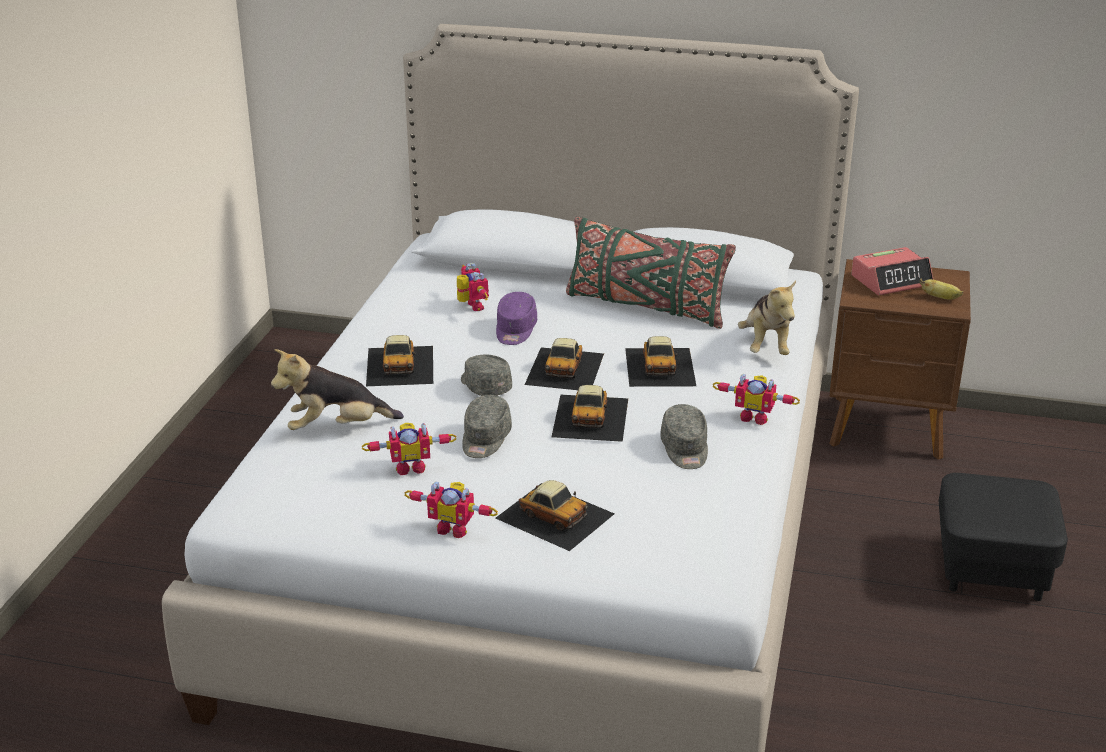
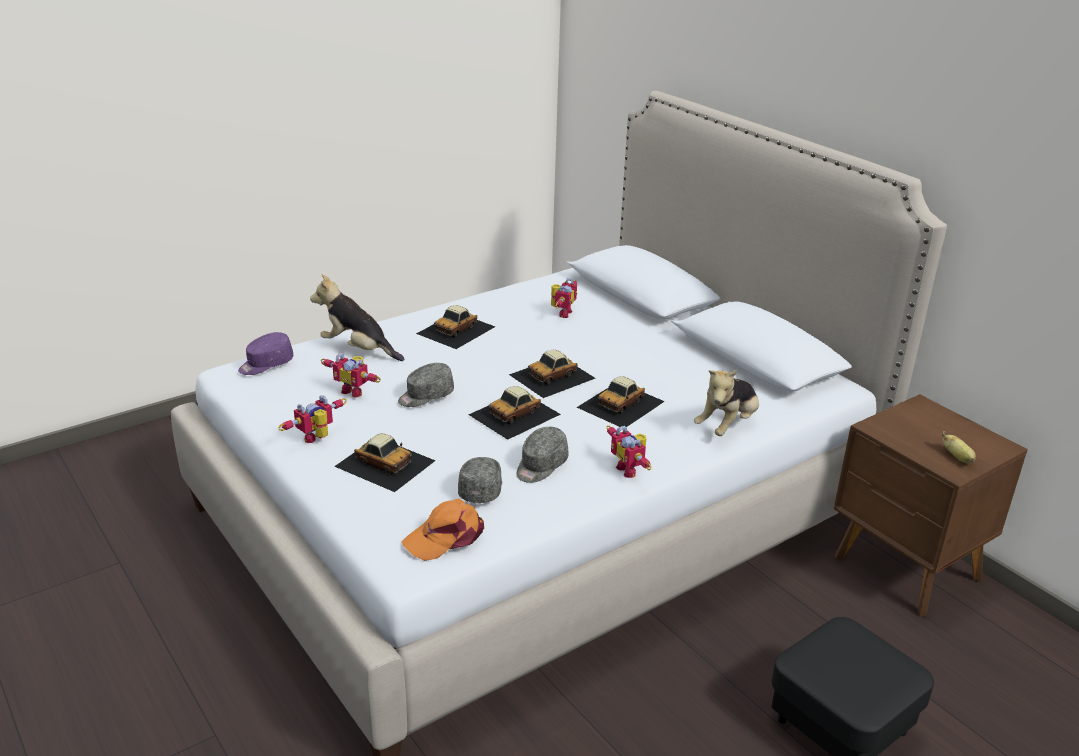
camera: 40 degrees right, 0 degrees up
(454, 528) = (318, 439): toy robot -> toy robot turned 75 degrees clockwise
(484, 386) = (483, 364): grey cap -> grey cap (481, 488)
(515, 330) = (563, 339): purple cap -> purple cap (266, 364)
(554, 515) = (385, 463): toy car -> toy car turned 45 degrees counterclockwise
(645, 306) = (682, 360): green pillow -> none
(712, 545) = (446, 537): none -> orange cap
(891, 280) = (933, 426): alarm clock -> none

